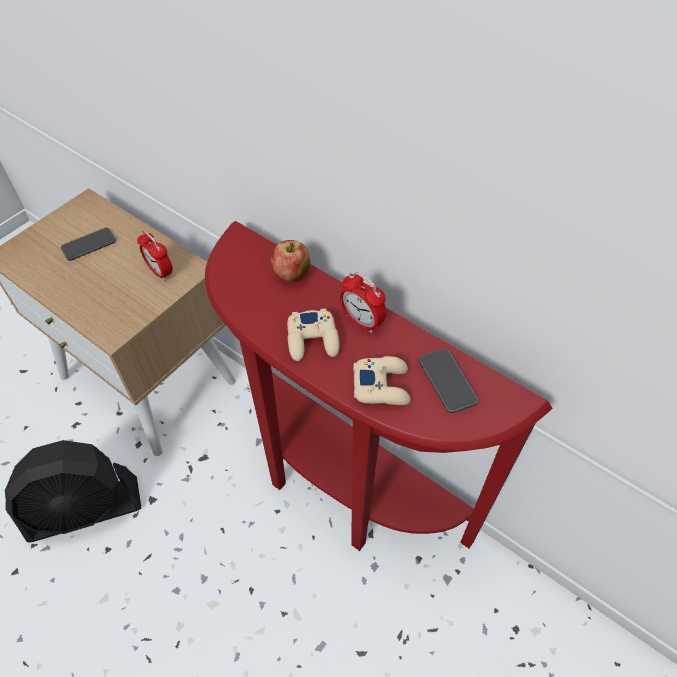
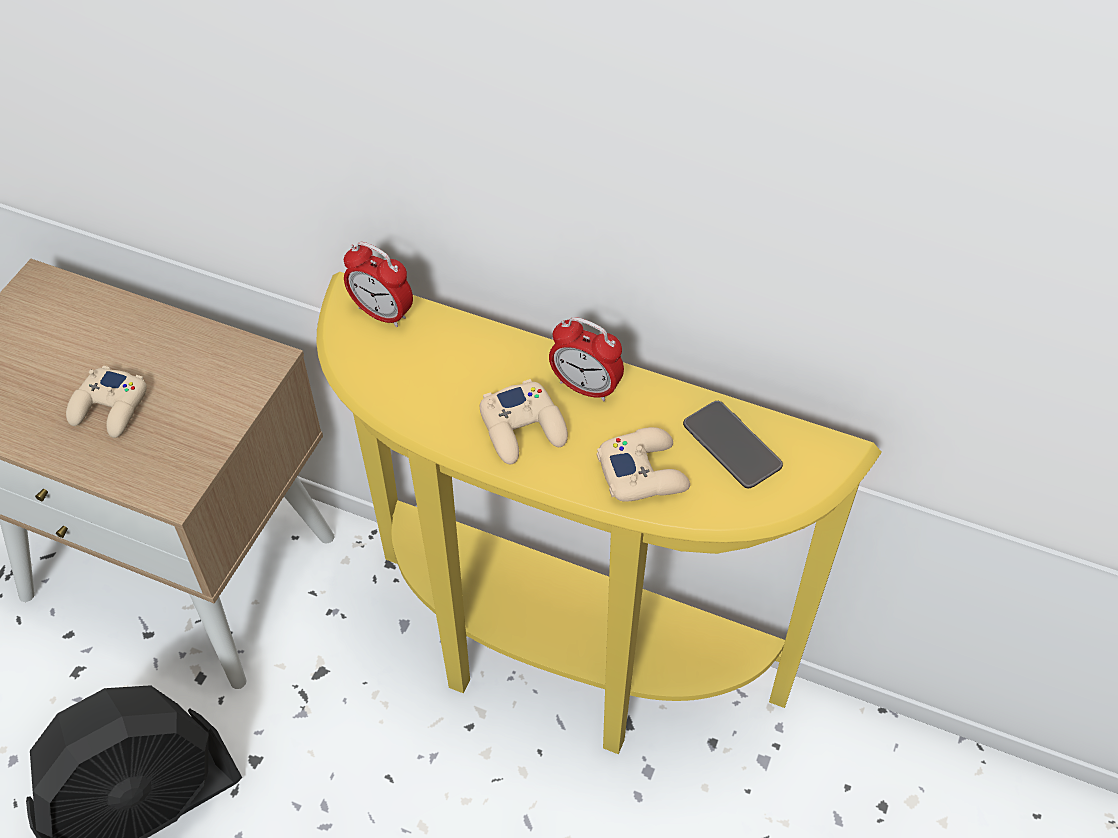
camera: 15 degrees left, 0 degrees up
(89, 245) = (72, 355): phone -> none
(97, 278) = (110, 408): none -> beige game controller
(160, 272) = (212, 376): alarm clock -> alarm clock (382, 313)
(291, 275) = (457, 339): apple -> none
(341, 488) = (562, 666): red console table -> yellow console table

